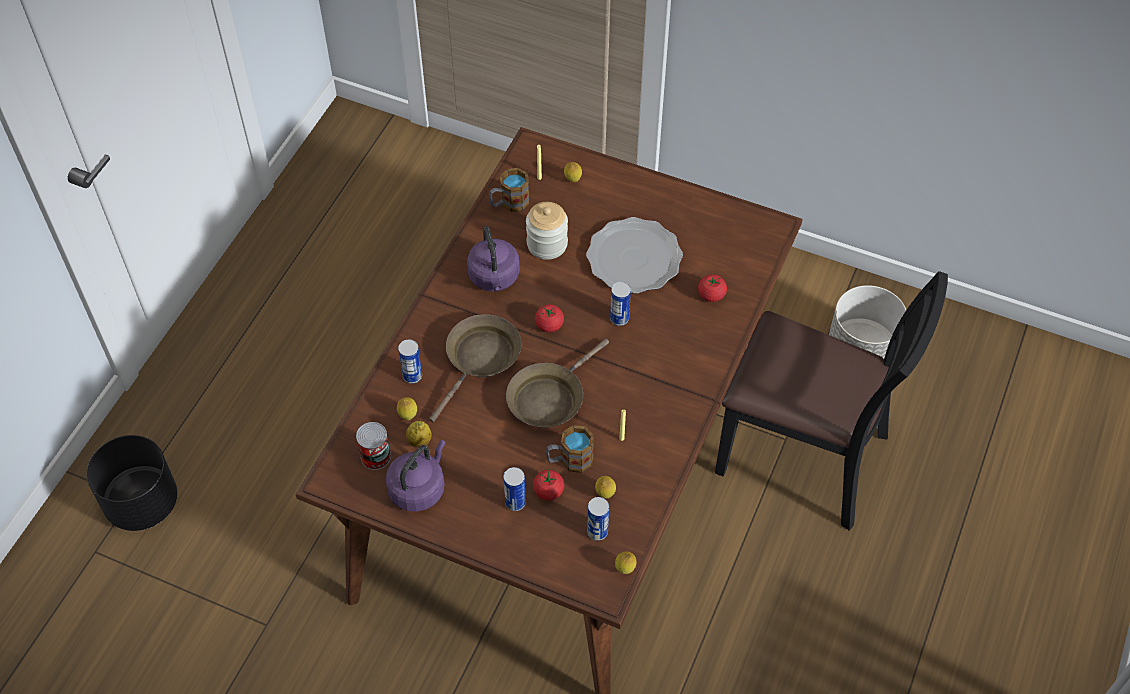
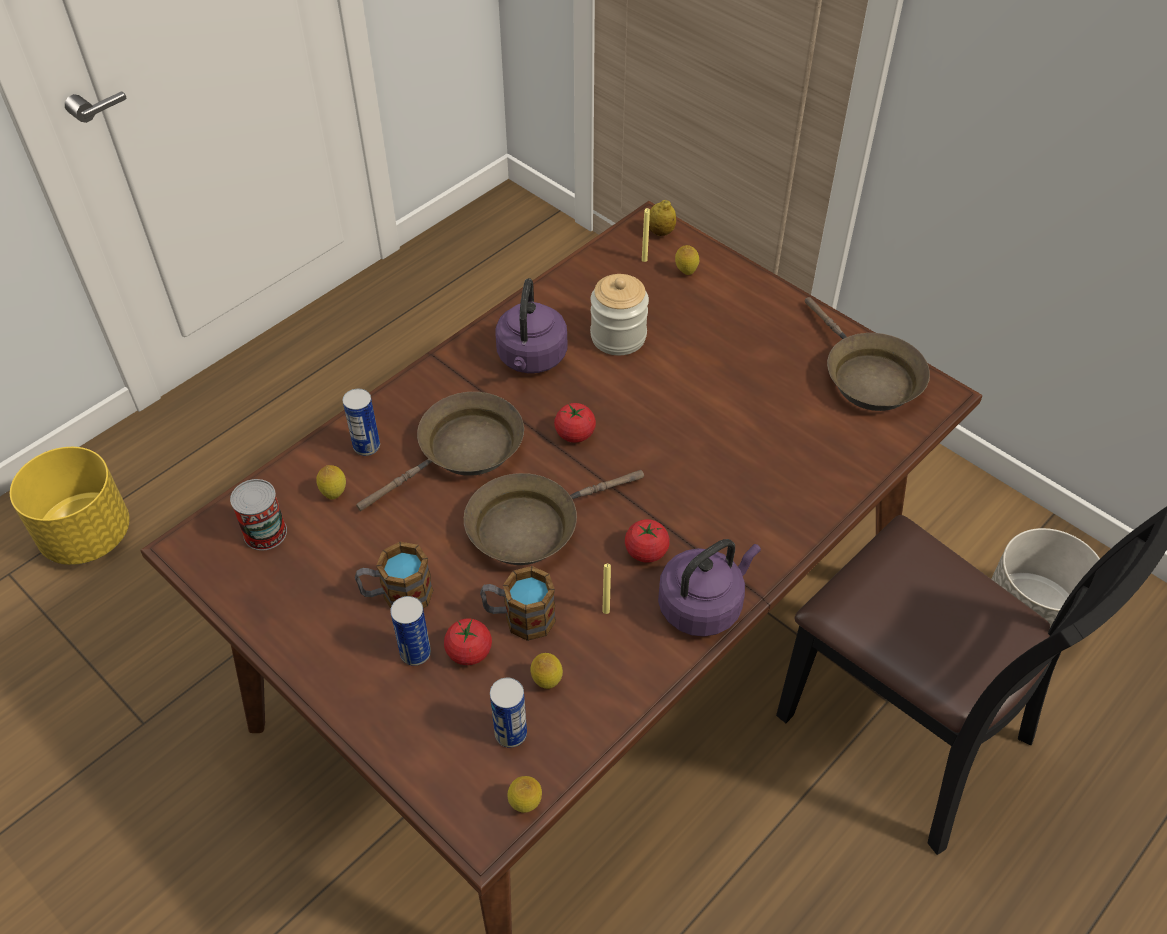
camera: 20 degrees right, 5 degrees down
(141, 503) = (87, 535): black planter -> yellow planter
(419, 441) = (331, 531): lemon -> lemon (660, 232)
(419, 488) = (297, 592): purple kettle -> purple kettle (703, 605)
(509, 203) = (592, 278): mug -> mug (397, 595)
(619, 318) = (673, 452): can -> none
(633, 259) = (725, 383): plate -> none
(711, 295) = (814, 456): tomato -> tomato (646, 551)
(725, 227) = (867, 376): none -> brown frying pan

